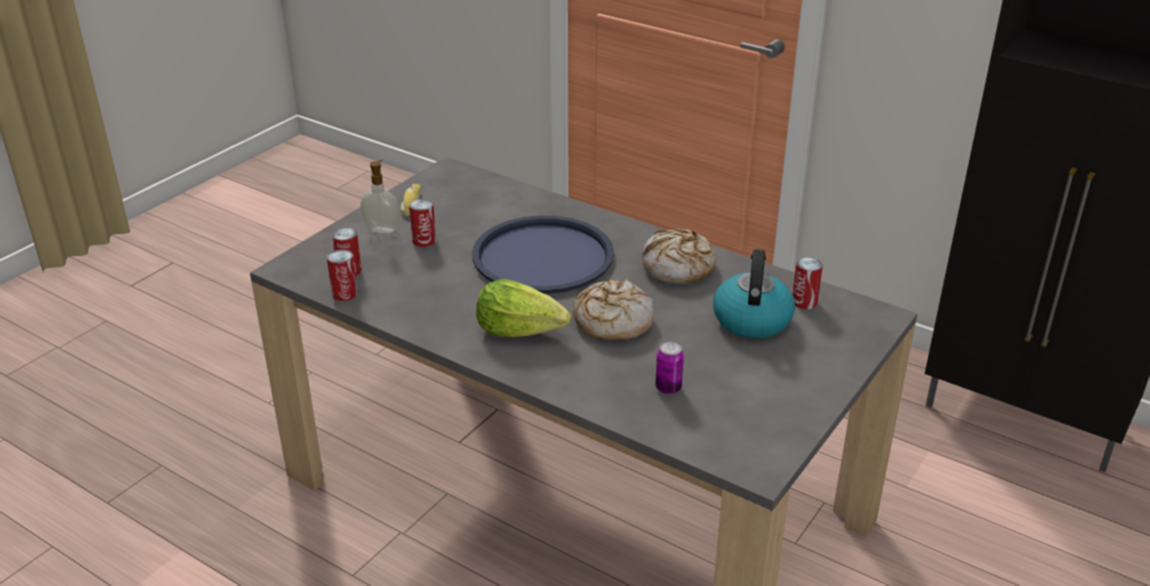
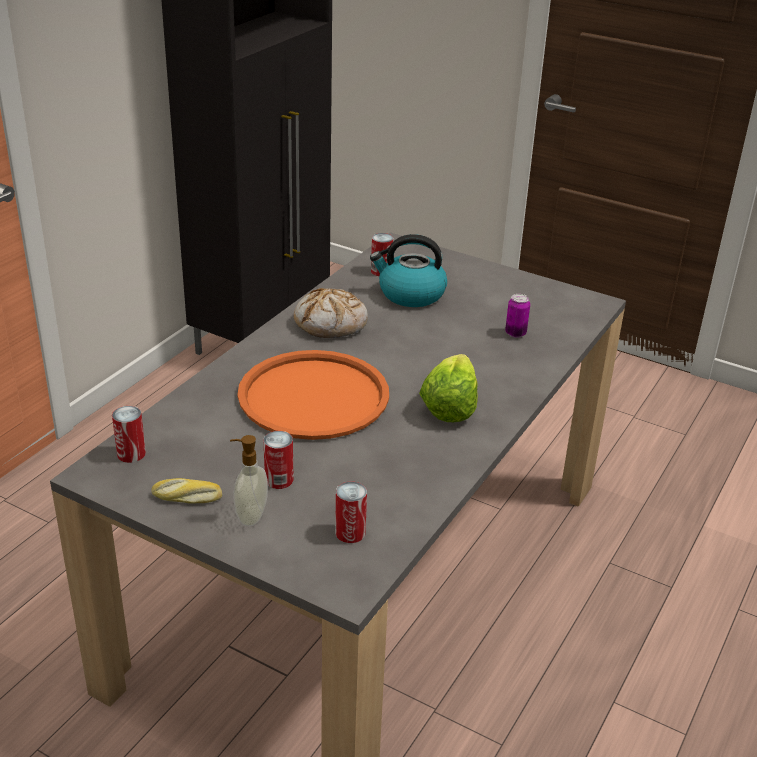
camera: 95 degrees left, 0 degrees up
(344, 294) = (401, 529): can -> can (131, 454)
(543, 256) = (314, 396): blue tray -> orange tray
(612, 321) = (425, 357): bread -> none

